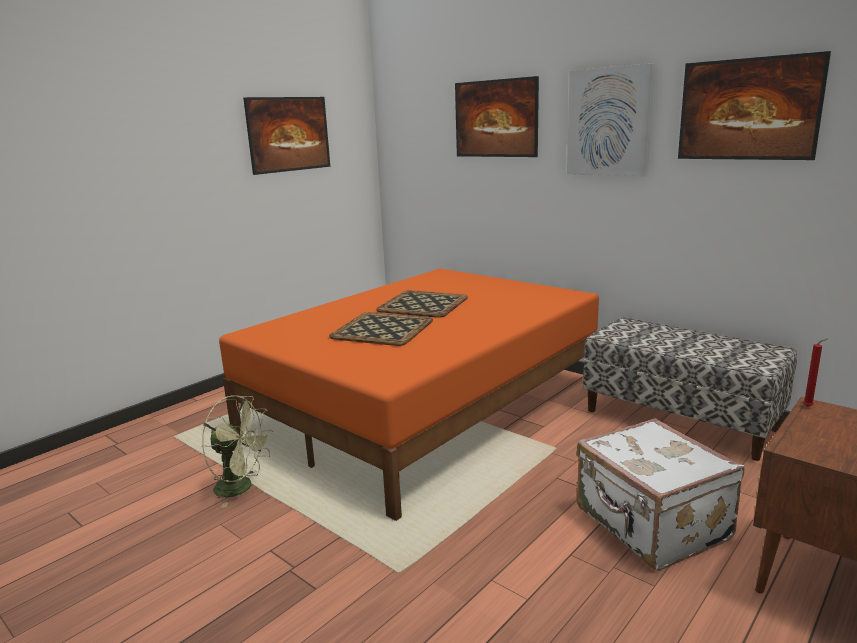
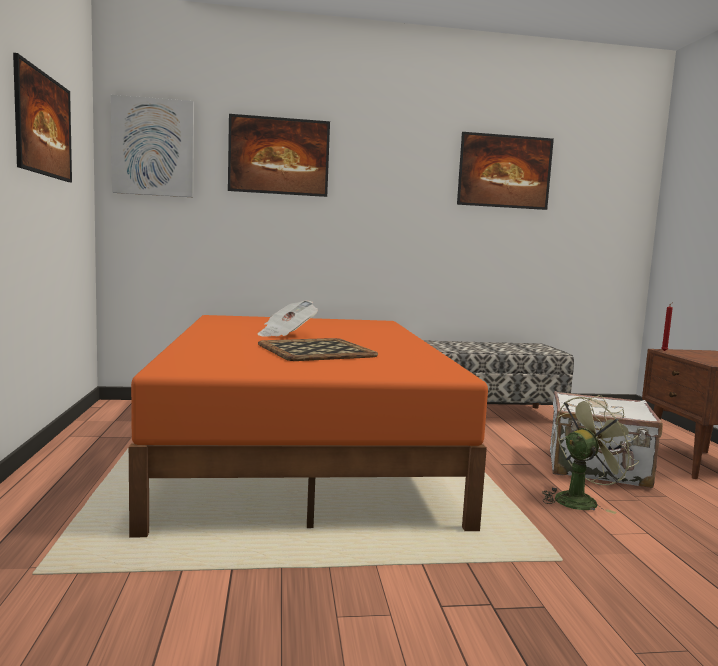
camera: 50 degrees left, 10 degrees down
(241, 488) = (277, 577): green fan -> green fan (581, 500)
(422, 304) = (286, 334): tray -> newspaper
(609, 122) = (399, 170): picture -> picture (153, 147)

